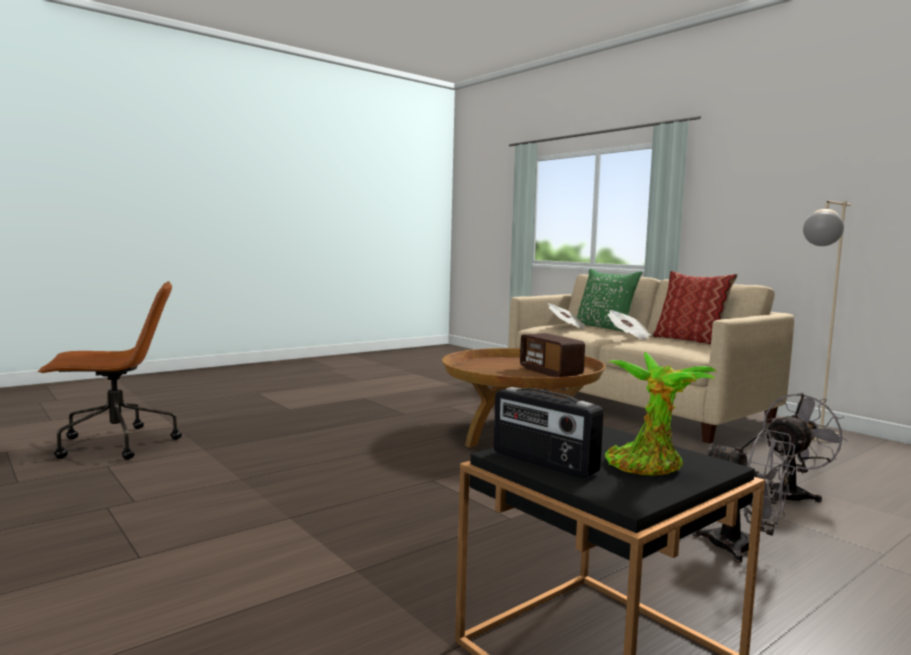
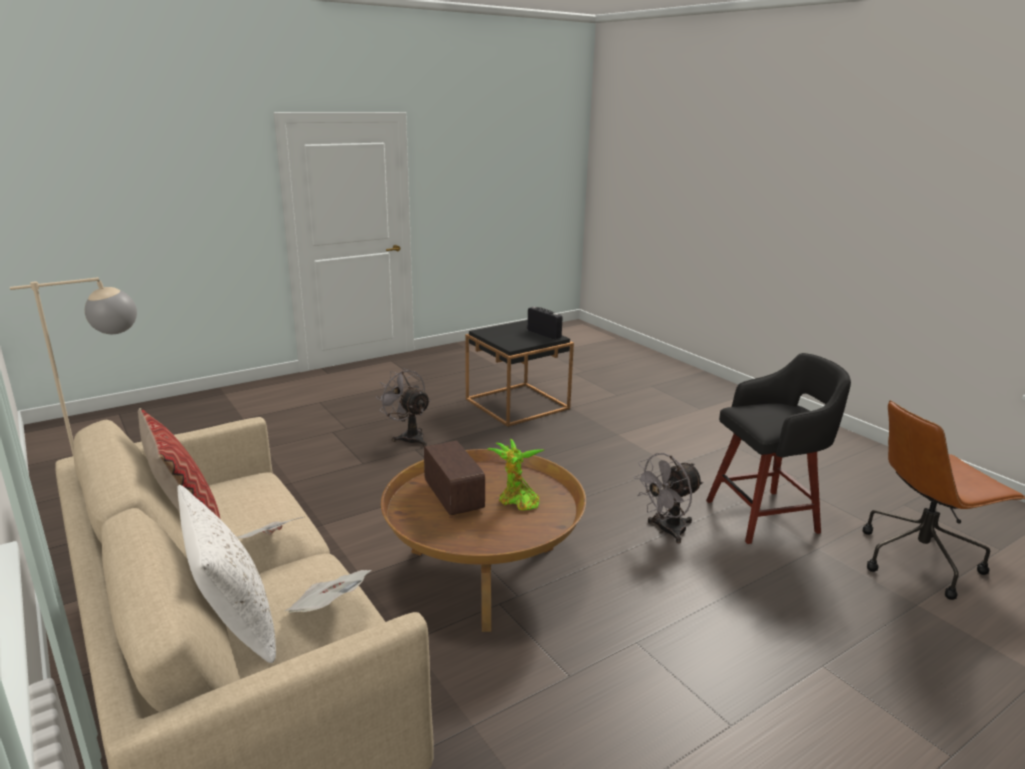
camera: 175 degrees left, 15 degrees up
(223, 469) = (765, 516): none -> black stool
(604, 328) = (234, 623): green pillow -> white pillow
(649, 467) = (507, 331): potted plant -> potted plant (516, 501)
(791, 494) = (310, 473): grey fan -> grey fan (666, 531)

